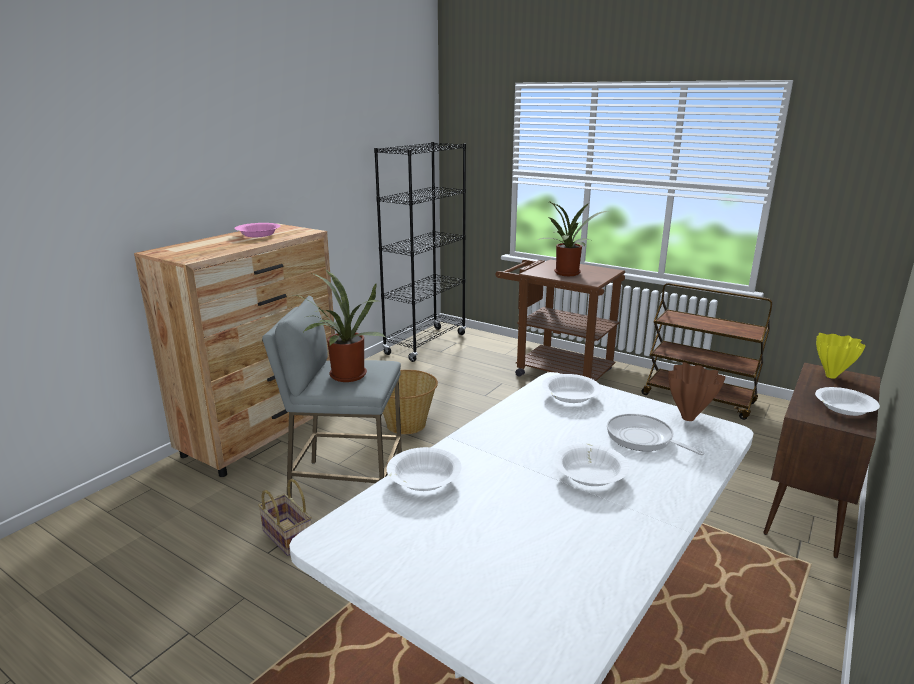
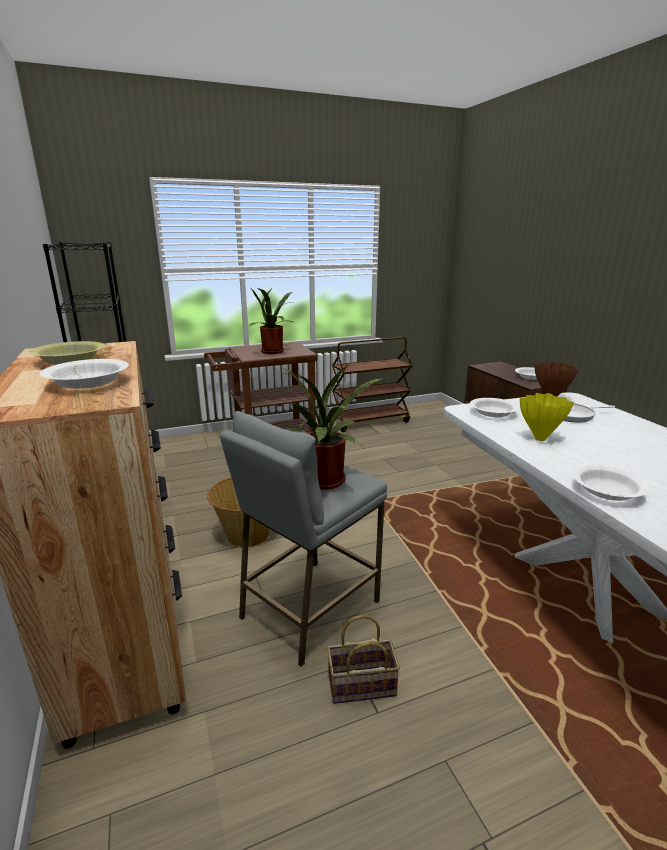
camera: 55 degrees left, 0 degrees up
(258, 235) = (70, 361): pink bowl -> yellow bowl
(590, 474) = (617, 440): white bowl -> white bowl (88, 383)
(831, 377) = (492, 367): yellow vase -> yellow vase (541, 439)

